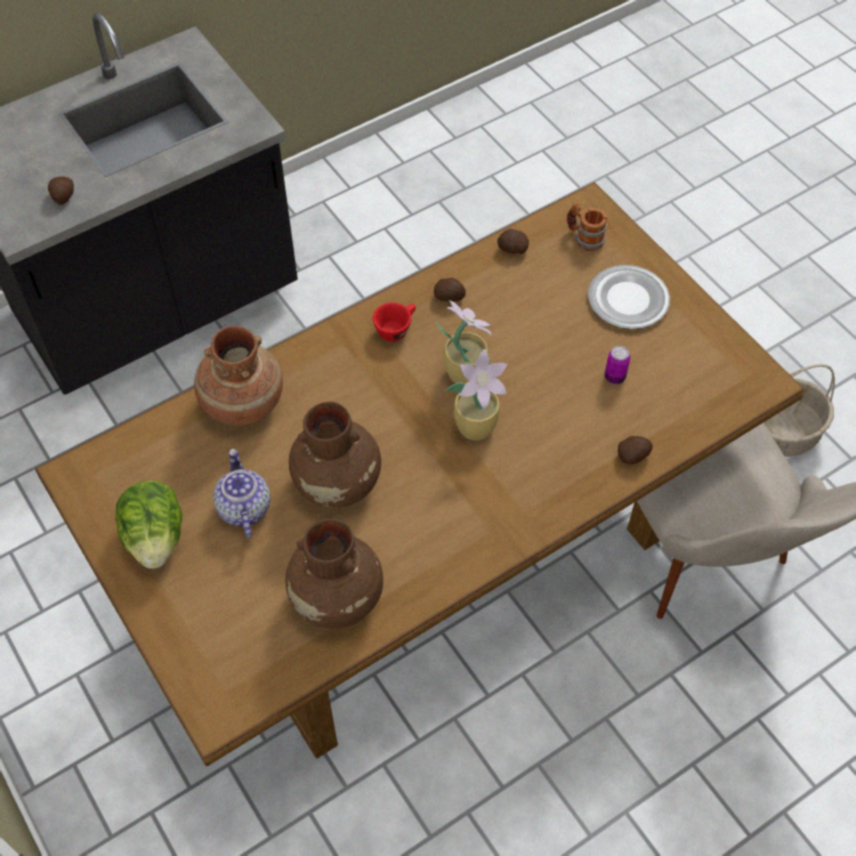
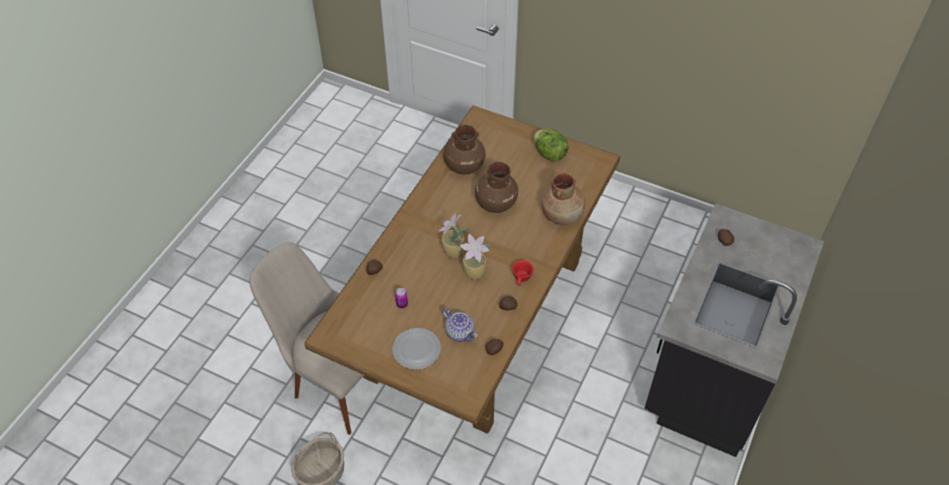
camera: 150 degrees right, 5 degrees down
(243, 508) = (525, 178): teapot -> teapot (460, 333)
(584, 237) = (460, 377): mug -> none

